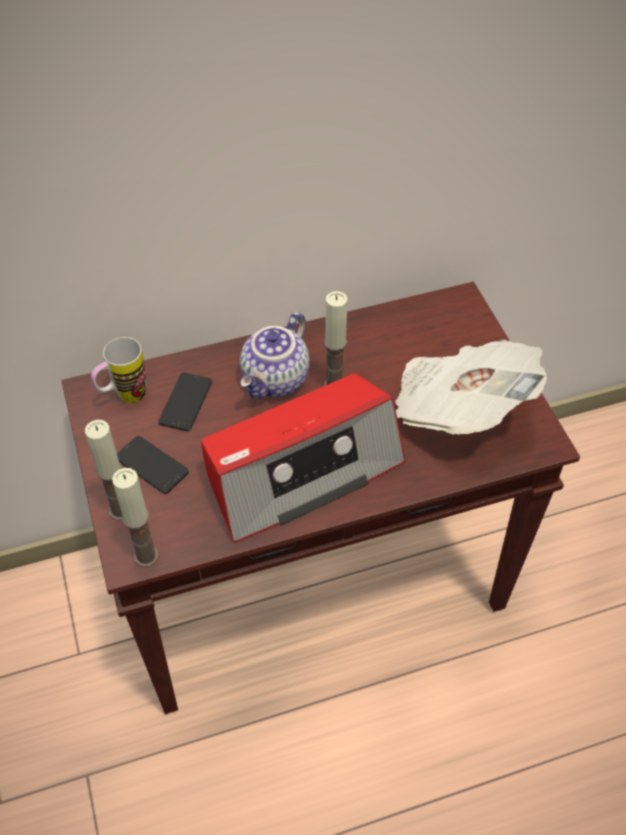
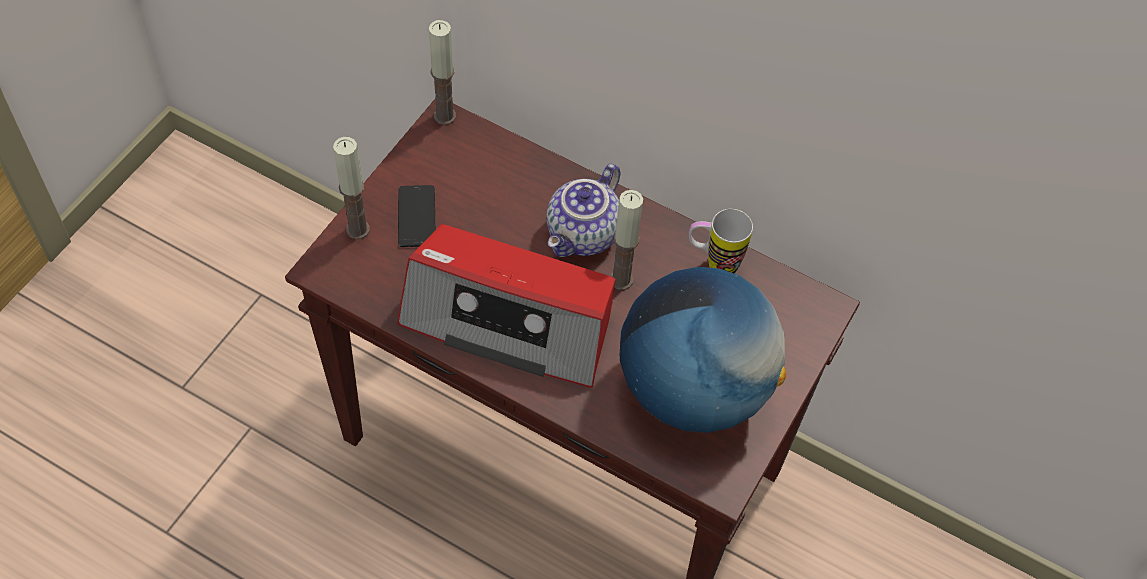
camera: 45 degrees right, 5 degrees up
(124, 398) = (461, 148): mug -> mug (713, 264)
(146, 556) = (334, 277): candle -> candle (444, 116)
(185, 402) = (498, 191): phone -> none
(276, 380) = (584, 236): teapot -> teapot turned 45 degrees counterclockwise
(458, 408) = (693, 389): newspaper -> globe

